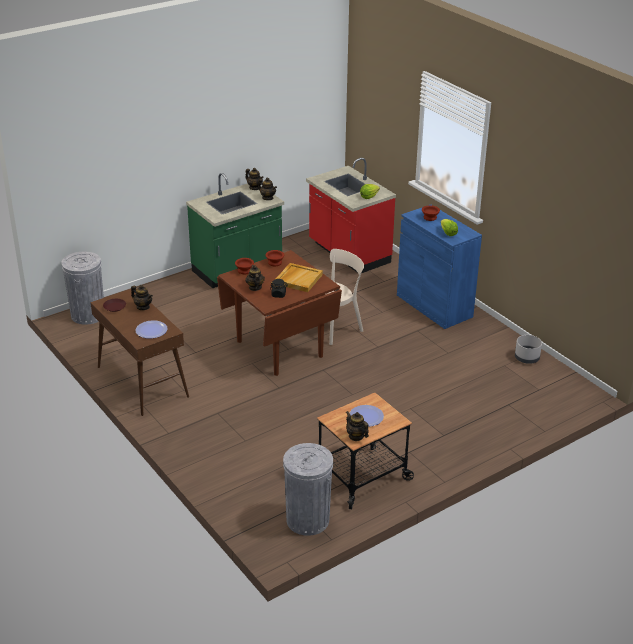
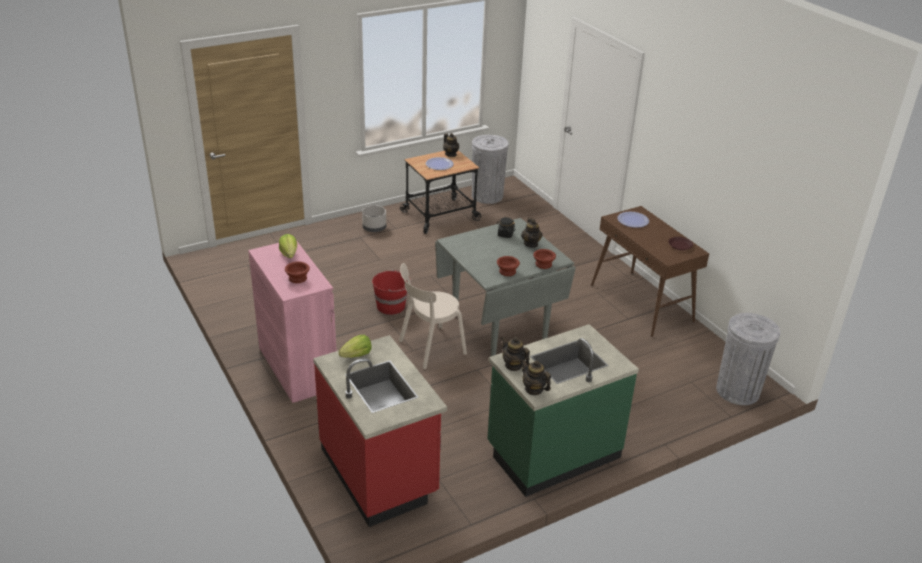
camera: 175 degrees left, 0 degrees up
(143, 307) = (649, 243): teapot -> none
(279, 349) = (499, 327): brown dining table -> grey dining table
(298, 279) = (481, 250): beige tray -> none
(380, 360) = (391, 306): none -> red bucket
(434, 306) = (297, 367): blue cabinet -> pink cabinet
(526, 358) = (234, 295): grey planter -> grey planter (374, 228)

